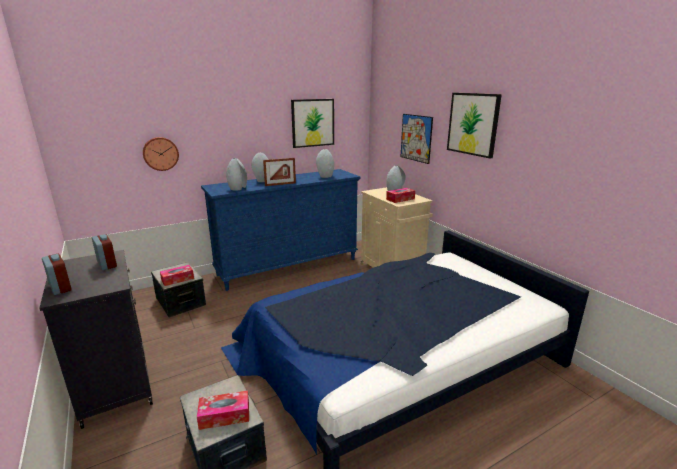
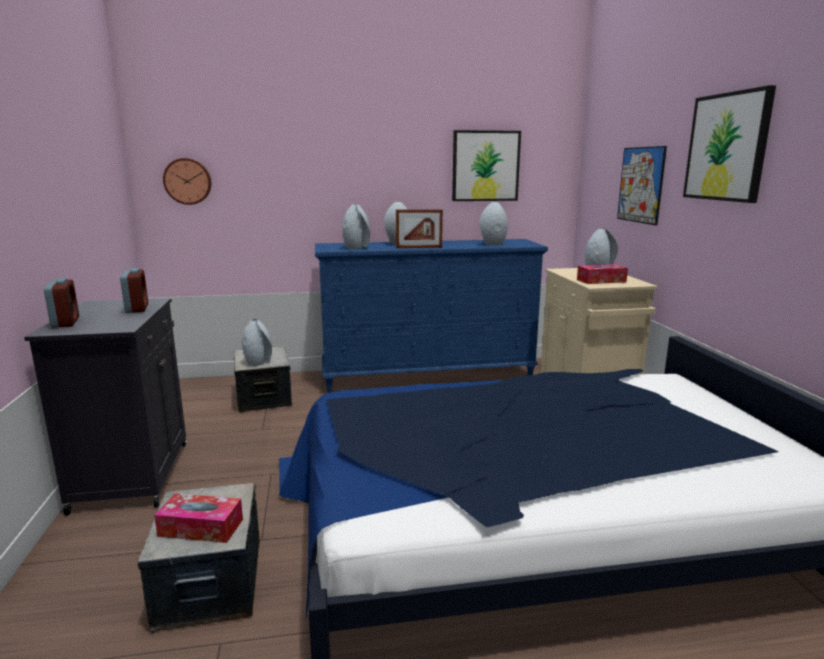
camera: 20 degrees right, 5 degrees down
(160, 153) = (267, 196): wall clock -> wall clock (188, 181)
(177, 279) = (258, 362): tissue box -> grey vase

